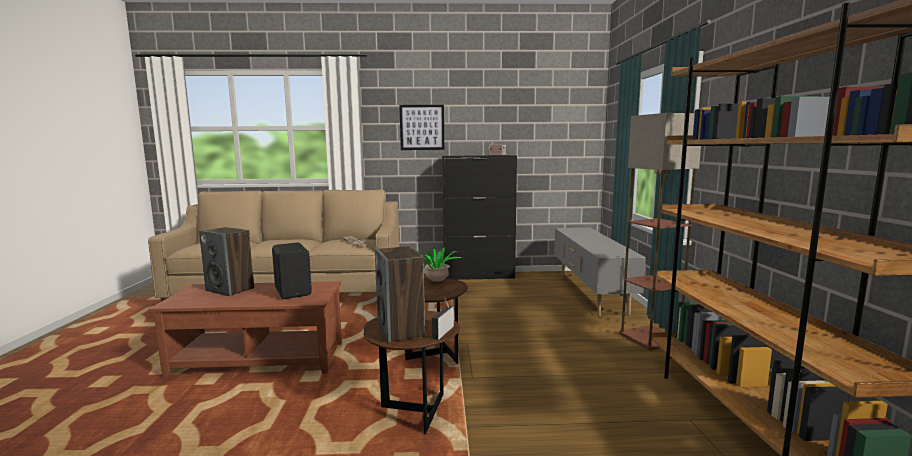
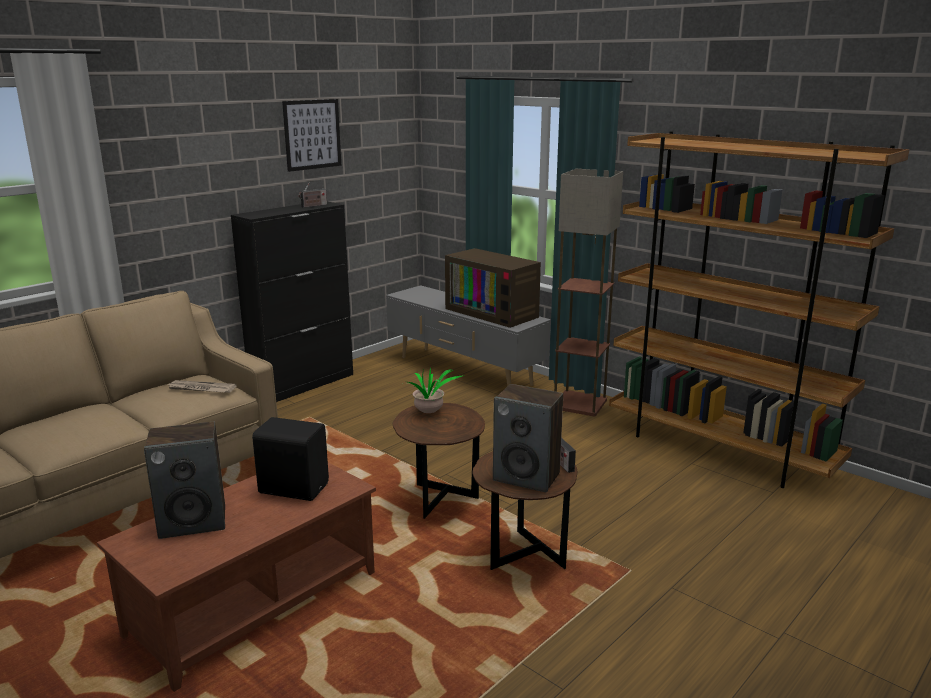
camera: 45 degrees left, 10 degrees up
(422, 127) = (195, 172): picture -> picture (312, 134)
(607, 246) = (494, 312): none -> television

